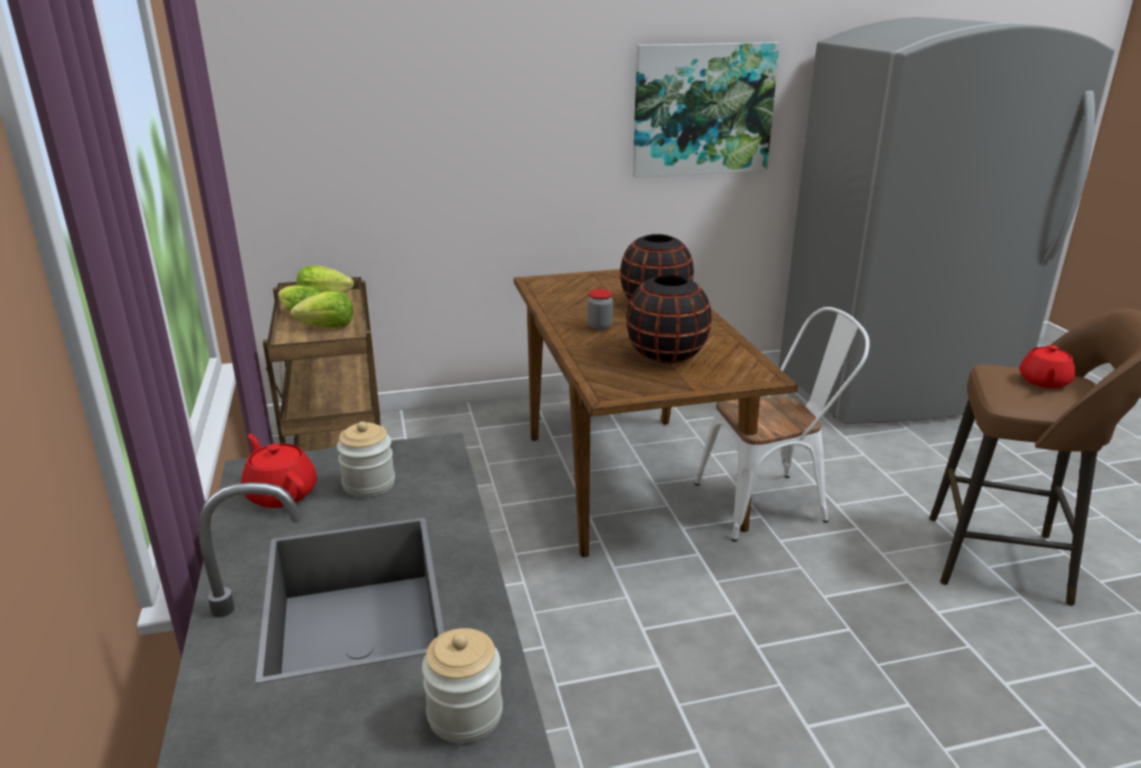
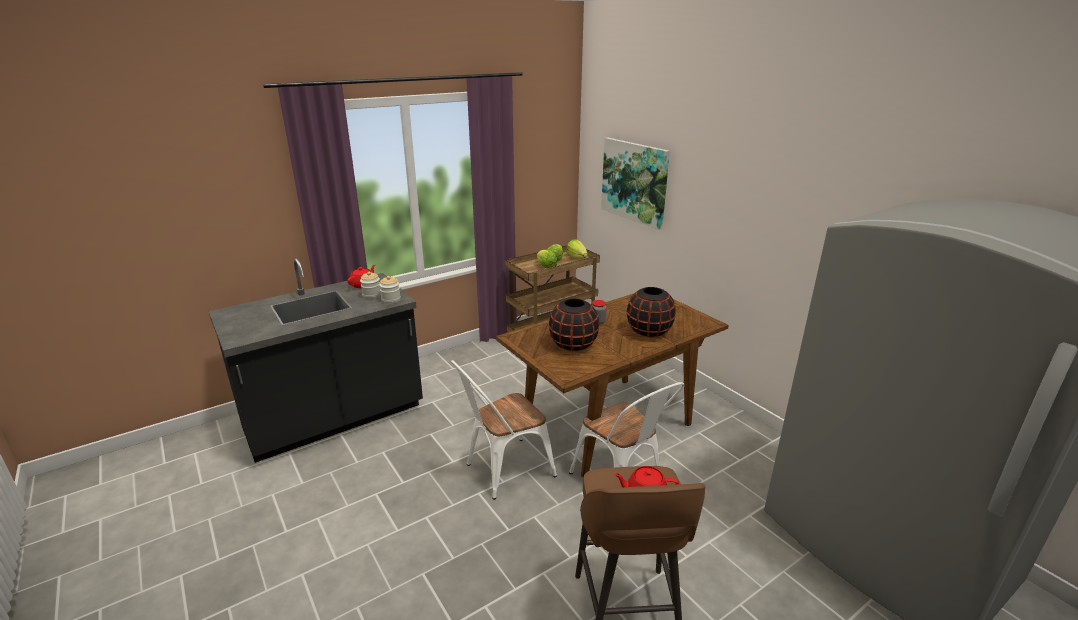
camera: 70 degrees right, 0 degrees up
(465, 714) = (253, 332): jar -> jar (391, 300)
(703, 109) = (803, 229): picture -> picture (634, 182)
(708, 607) = (503, 471): none -> white chair

